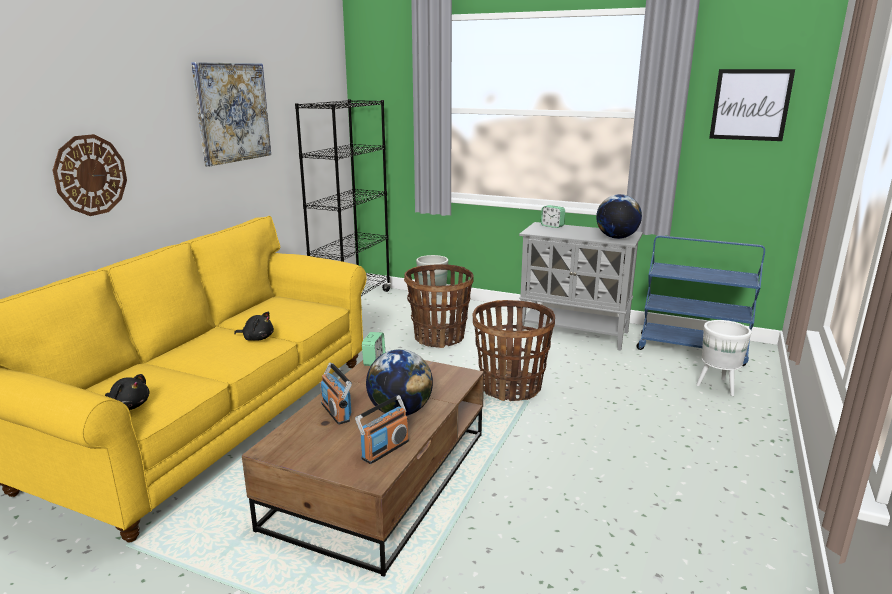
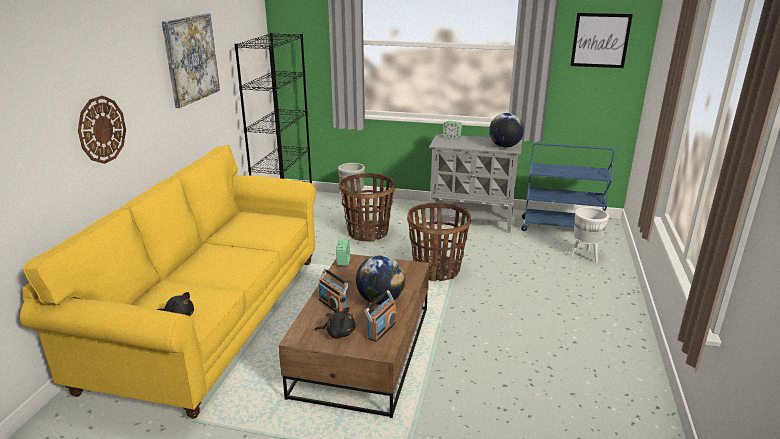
camera: 10 degrees left, 5 degrees up
(257, 338) = (246, 251): black plush toy -> black plush toy (338, 333)

